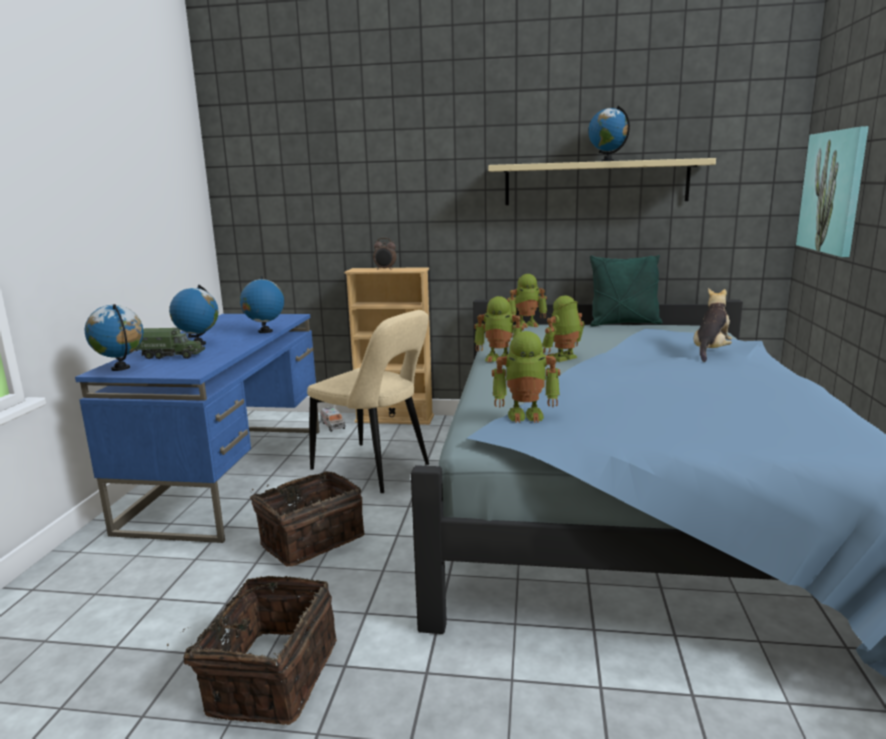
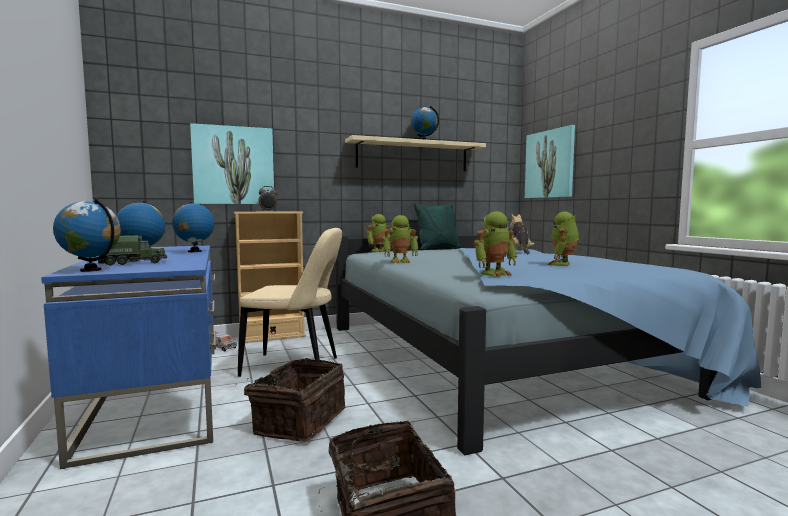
camera: 30 degrees left, 10 degrees down
(350, 211) = (233, 165): none -> picture
(563, 358) = (442, 259): toy robot -> toy robot (563, 264)

